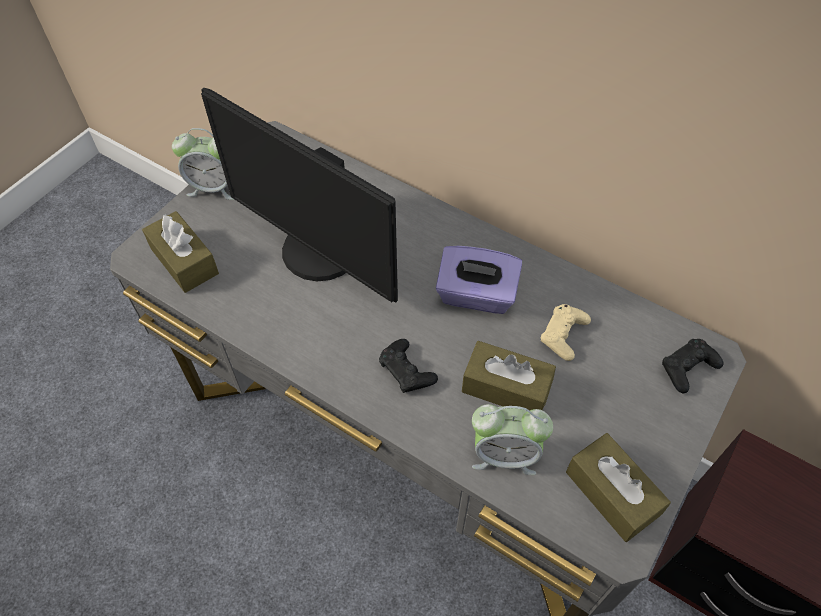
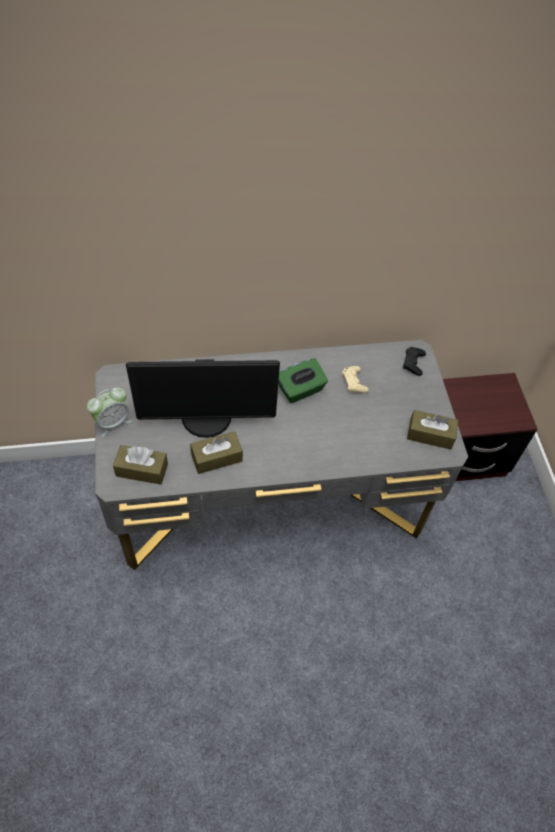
camera: 45 degrees left, 0 degrees up
(406, 371) = (305, 444): black game controller -> none
(476, 295) = (301, 390): purple tissue box -> green tissue box
(504, 454) = (378, 450): alarm clock -> none
(506, 387) = (352, 422): brown tissue box -> brown tissue box (216, 457)

